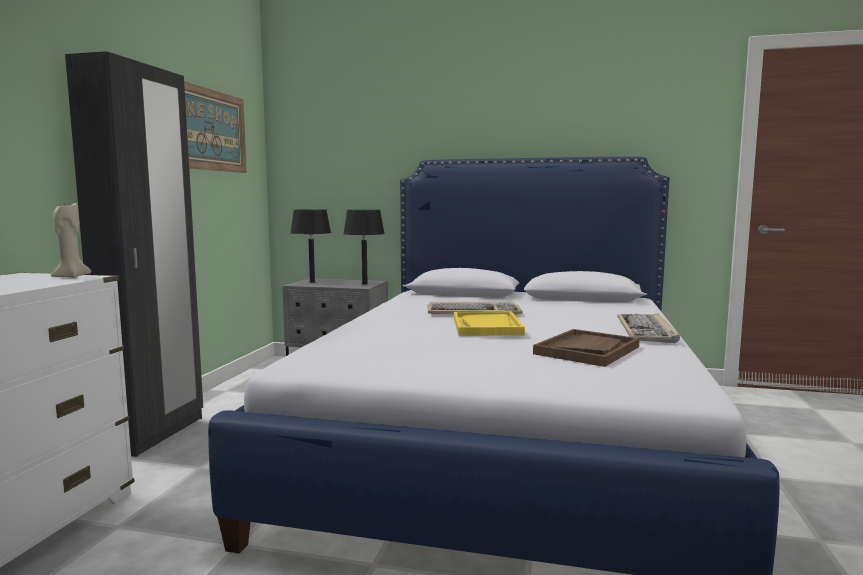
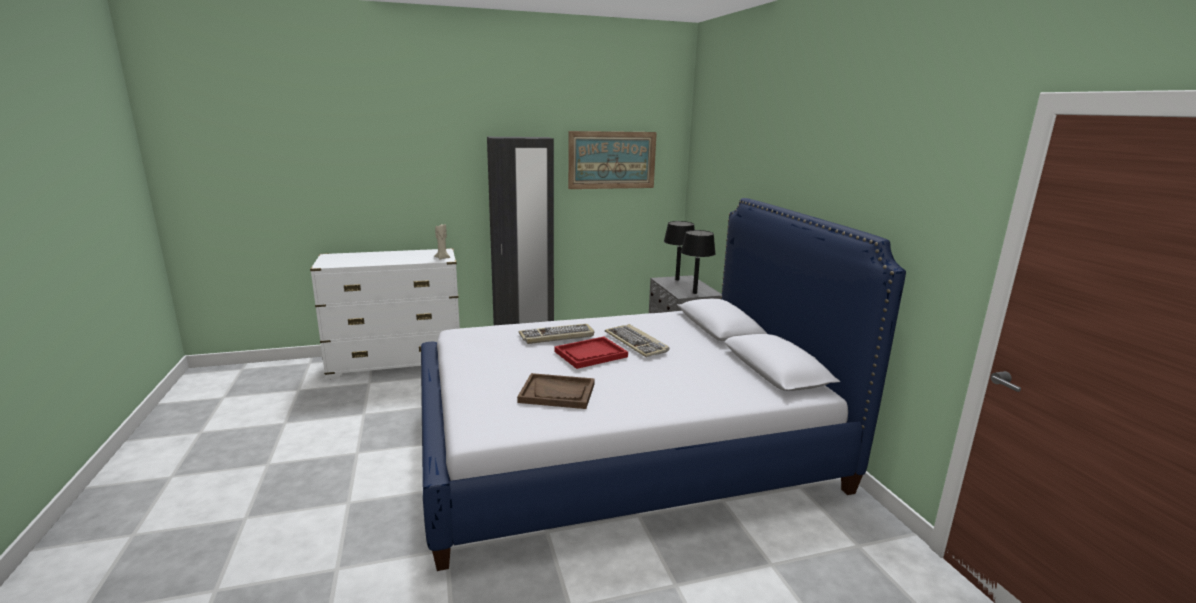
camera: 60 degrees right, 10 degrees up
(487, 326) = (590, 354): yellow tray -> red tray
(646, 331) = (648, 408): keyboard -> keyboard (556, 336)

